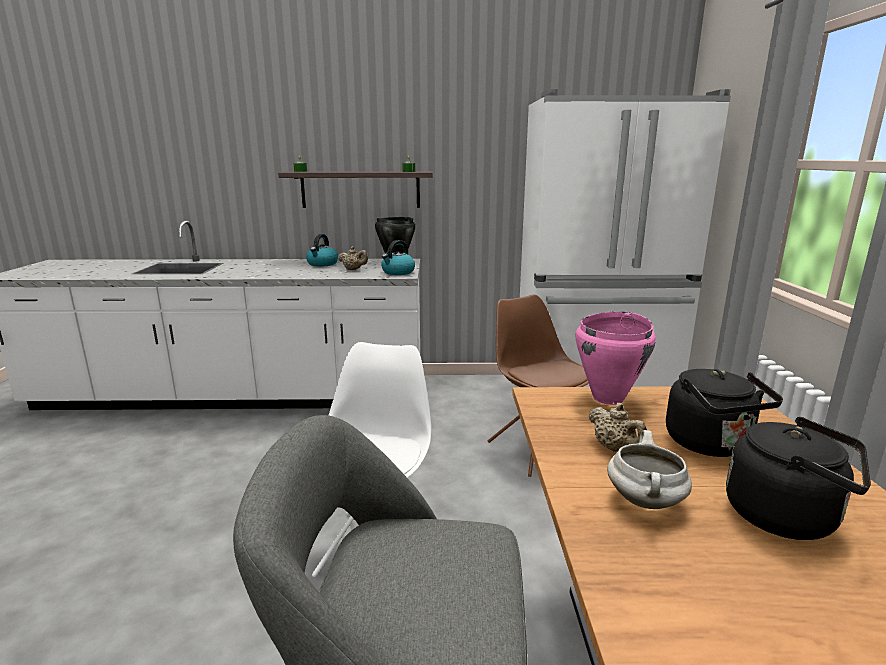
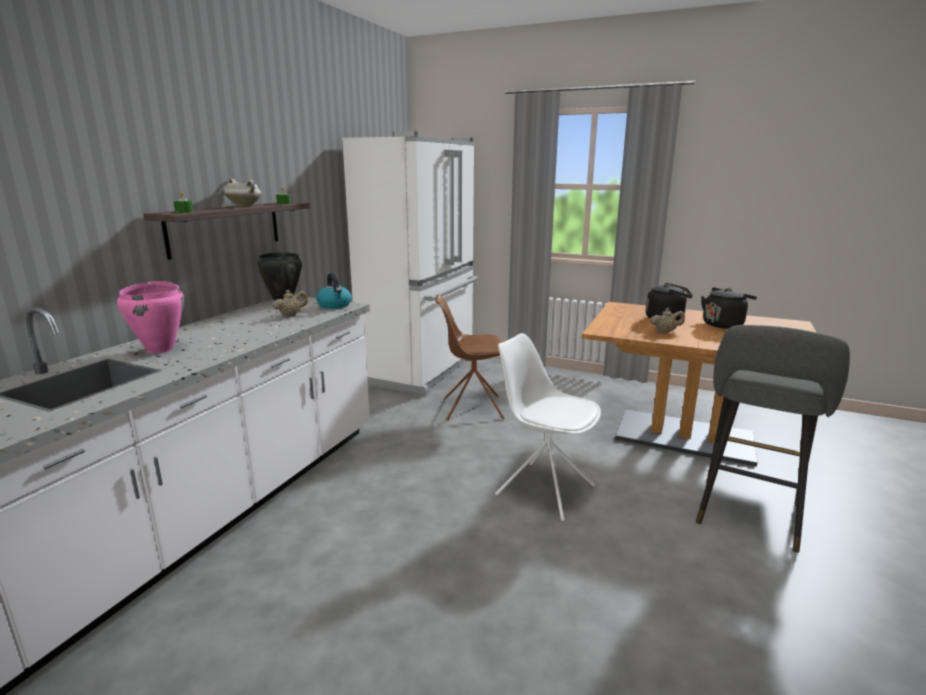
camera: 65 degrees left, 0 degrees up
(322, 264) = (235, 321): kettle -> none
(609, 398) = (609, 321): pink cooking pot -> pink cooking pot (161, 349)
(646, 502) = (712, 337): white cooking pot -> white cooking pot (245, 206)

